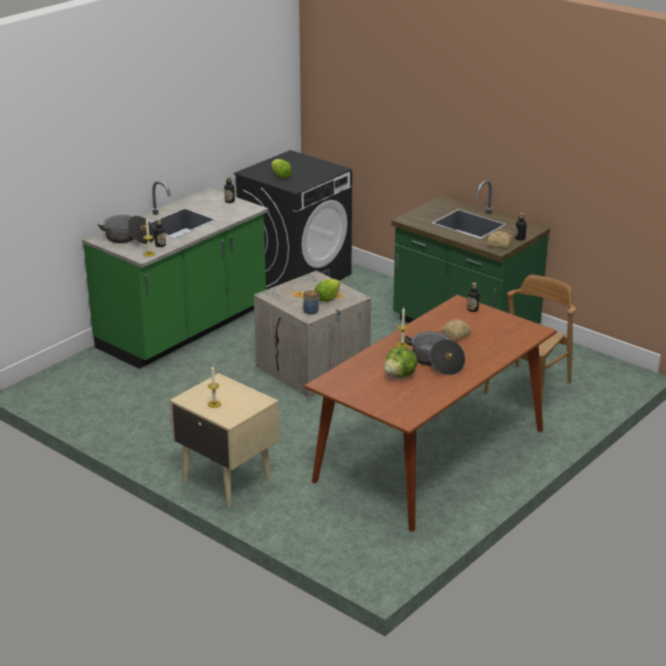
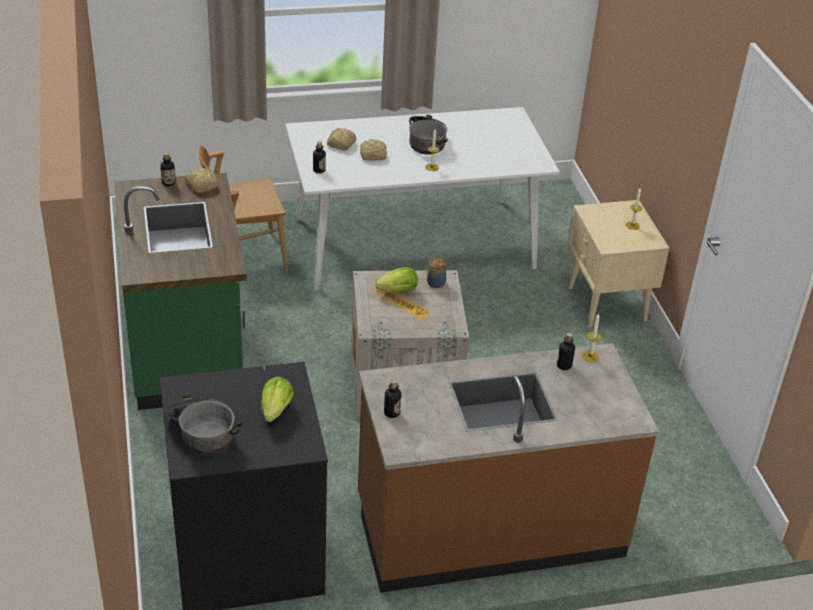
camera: 145 degrees left, 10 degrees up
(129, 239) = (595, 399): cooking pot -> cooking pot (201, 431)
(184, 329) = (489, 527): green counter -> brown counter
(400, 375) = (471, 144): lettuce -> none
(431, 455) = (413, 243): brown dining table -> white dining table
(491, 332) = (341, 144): none -> bread

